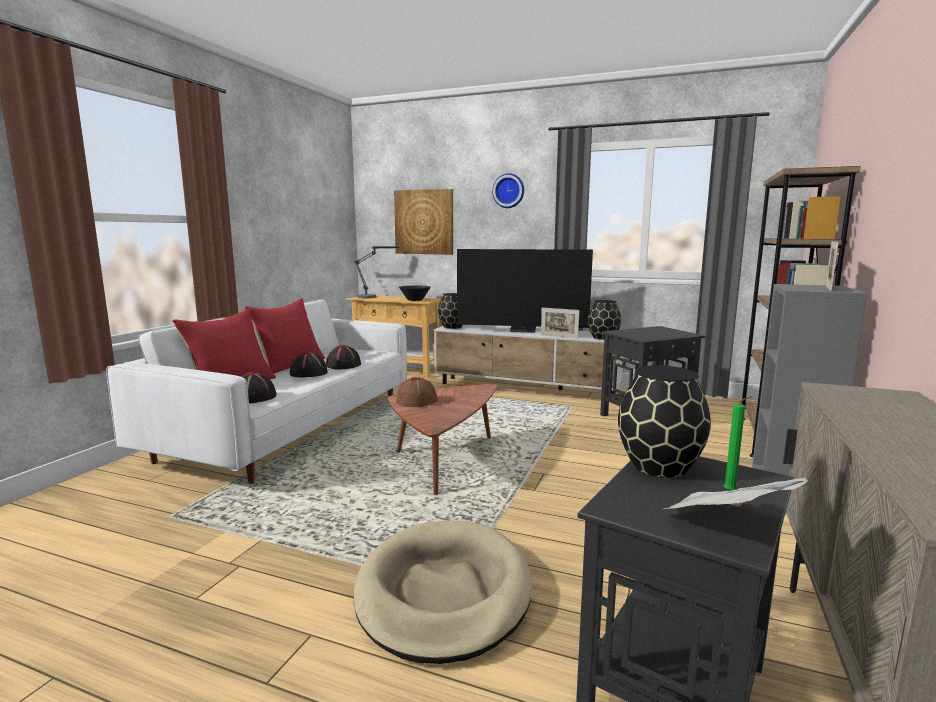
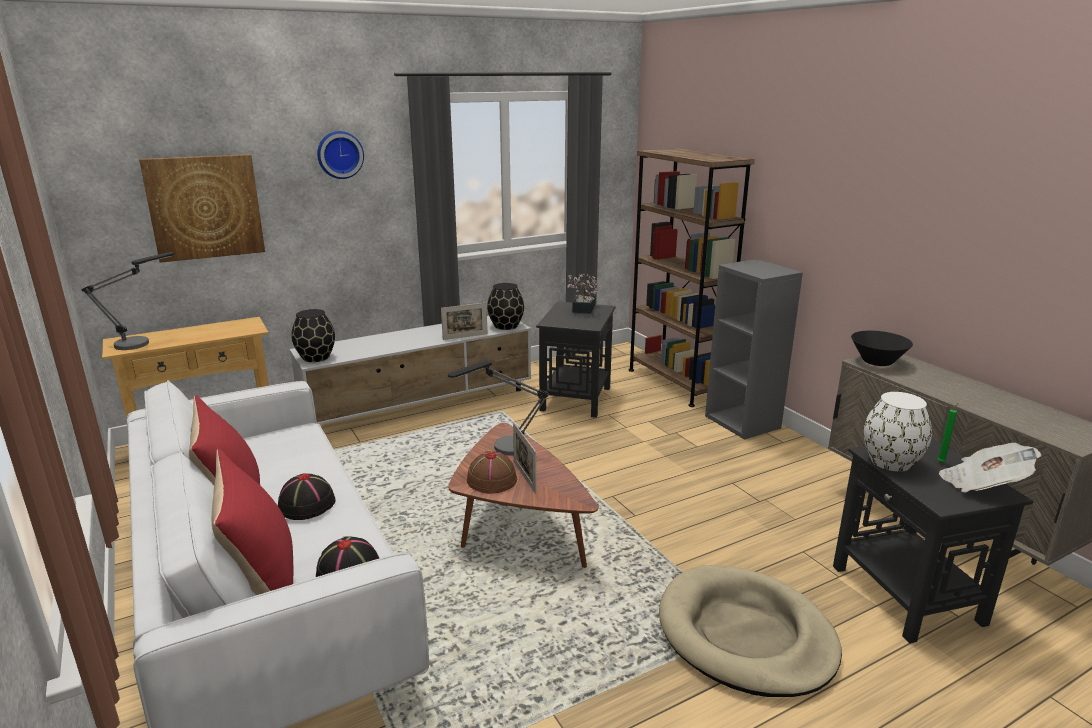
camera: 50 degrees left, 10 degrees up
(343, 365) = (311, 471): black hat -> none
(415, 300) = (231, 331): black bowl -> black bowl (877, 362)
(459, 393) = (502, 449): none -> table lamp
(523, 330) = (410, 338): television -> none
(659, 467) = (891, 462): black vase -> white vase
(666, 331) = (582, 309): none -> potted plant
(828, 288) = (767, 267): picture frame -> picture frame (524, 477)

